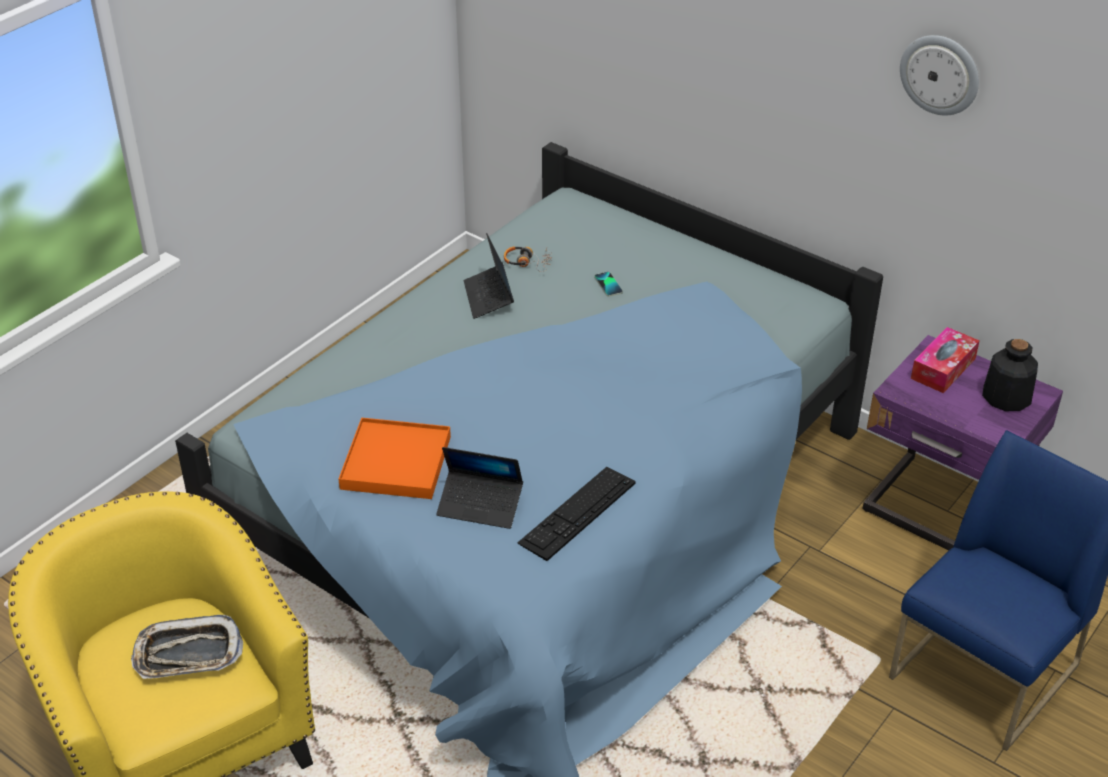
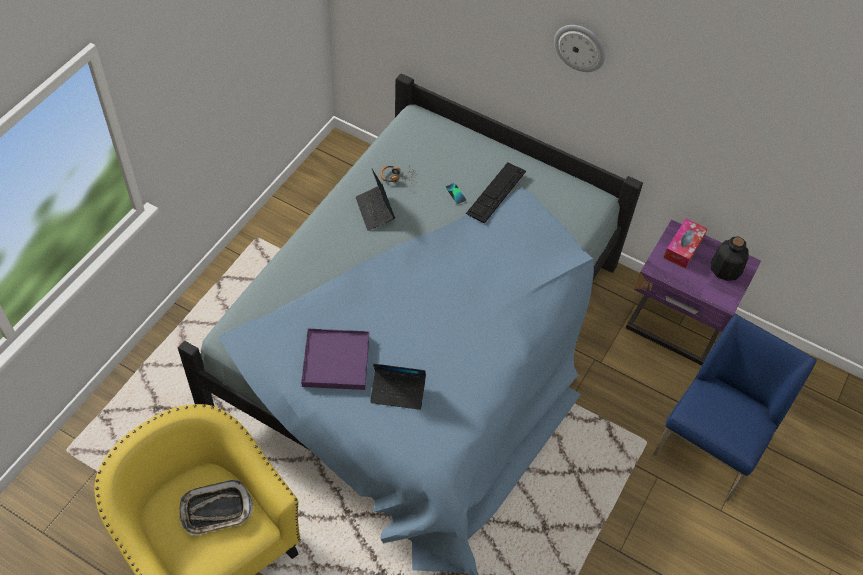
camera: 10 degrees left, 15 degrees up
(396, 463) = (336, 361): orange tray -> purple tray
(577, 512) = (463, 392): keyboard -> keyboard (496, 192)
(940, 74) = (694, 69): wall clock -> wall clock (580, 47)

